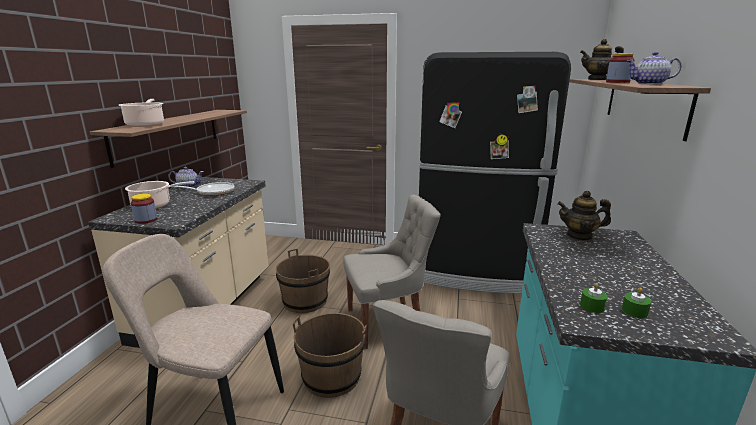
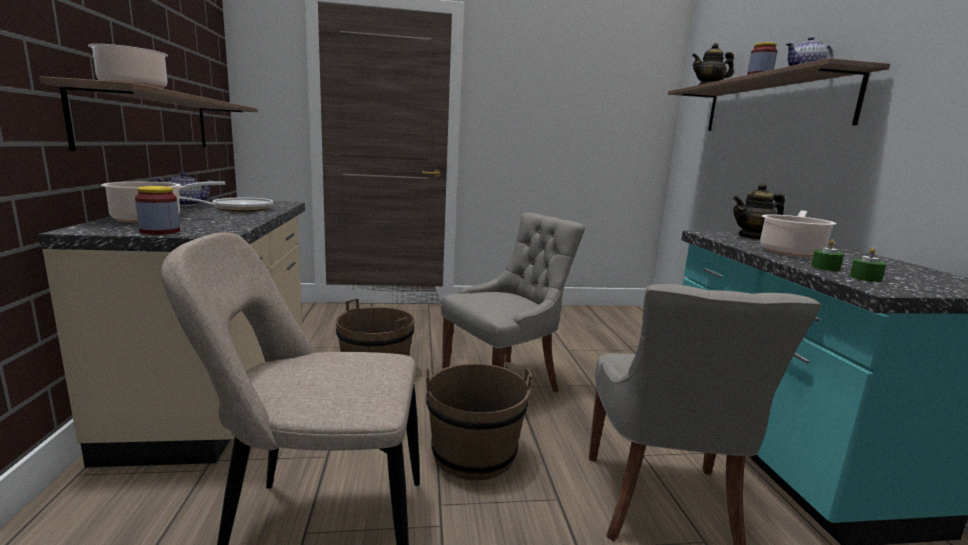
camera: 20 degrees left, 5 degrees down
(475, 271) = (565, 322): black fridge -> none
(582, 261) = (791, 251): none -> cooking pot
(634, 311) = (905, 279): green candle -> green candle (825, 268)

